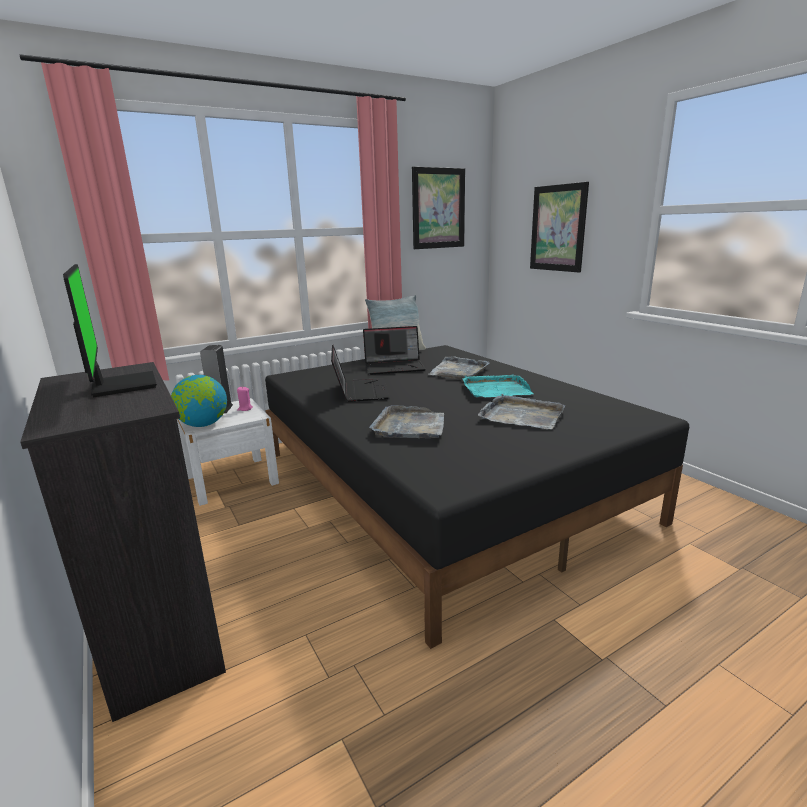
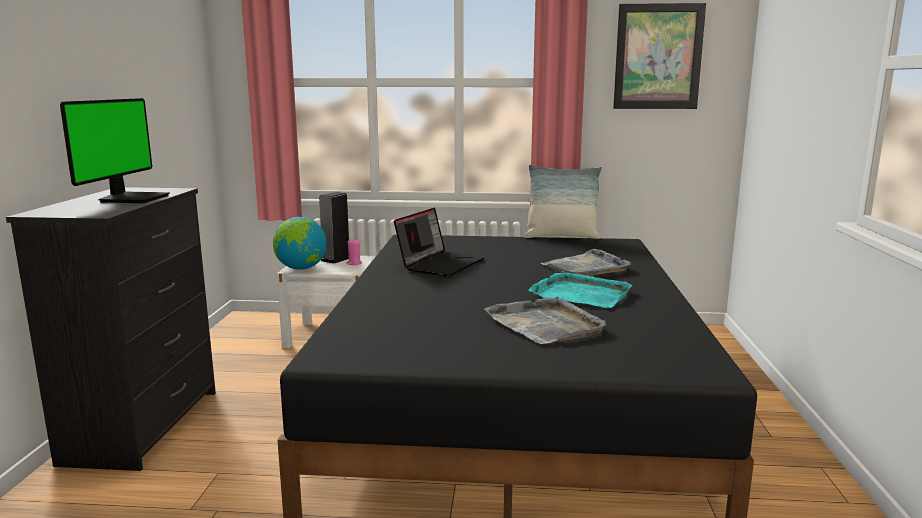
camera: 35 degrees right, 5 degrees down
(395, 367) = (526, 250): laptop -> none
(410, 426) = (413, 304): grey tray -> none
(558, 228) = (800, 88): picture -> none

